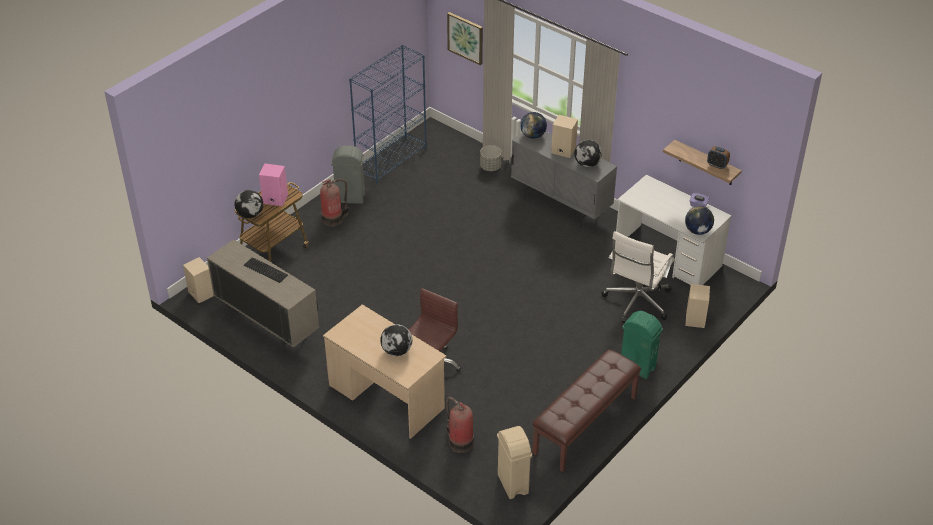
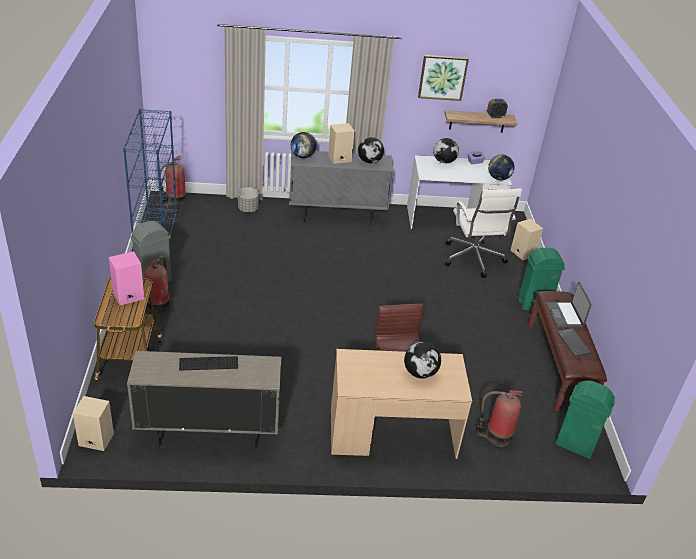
camera: 45 degrees left, 5 degrees down
(250, 214) = (119, 321): globe -> globe (444, 161)
(438, 135) = (174, 201): none -> fire extinguisher
(465, 38) = (194, 87): picture -> picture (442, 77)
(513, 484) = (575, 445): beige trash can -> green trash can
(574, 402) = (574, 343): none -> keyboard
(600, 379) = (565, 315): none -> laptop

